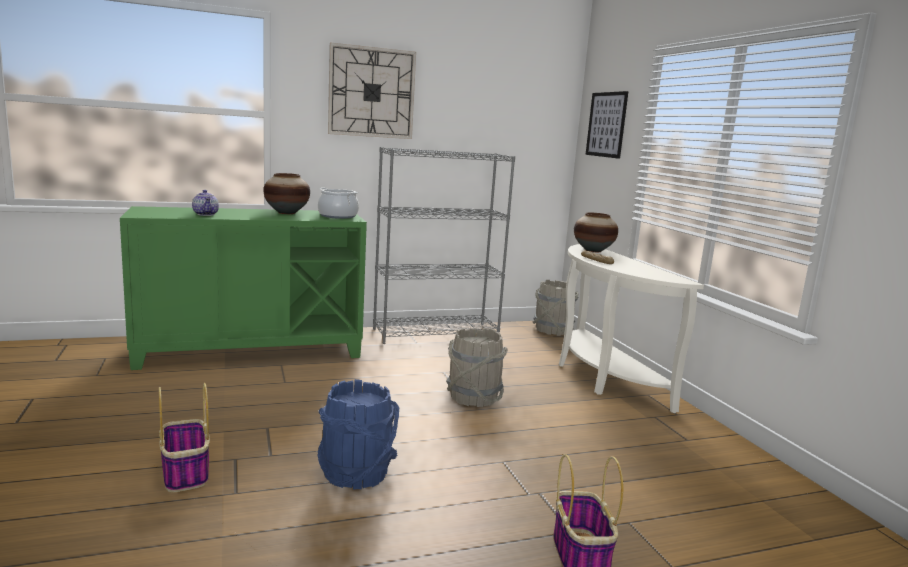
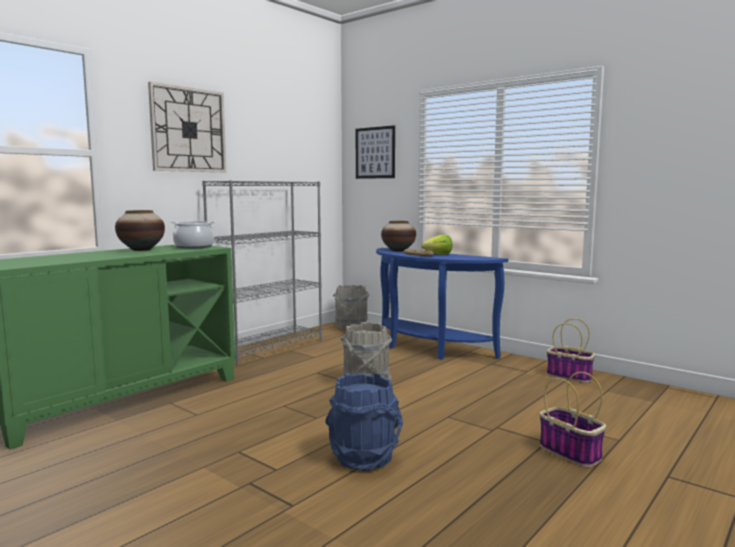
camera: 30 degrees left, 5 degrees down
(186, 473) = (223, 508): basket -> basket (570, 376)
(206, 214) = (71, 259): teapot -> none
(601, 377) = (427, 348): white console table -> blue console table
(627, 263) = (438, 254): none -> lettuce

